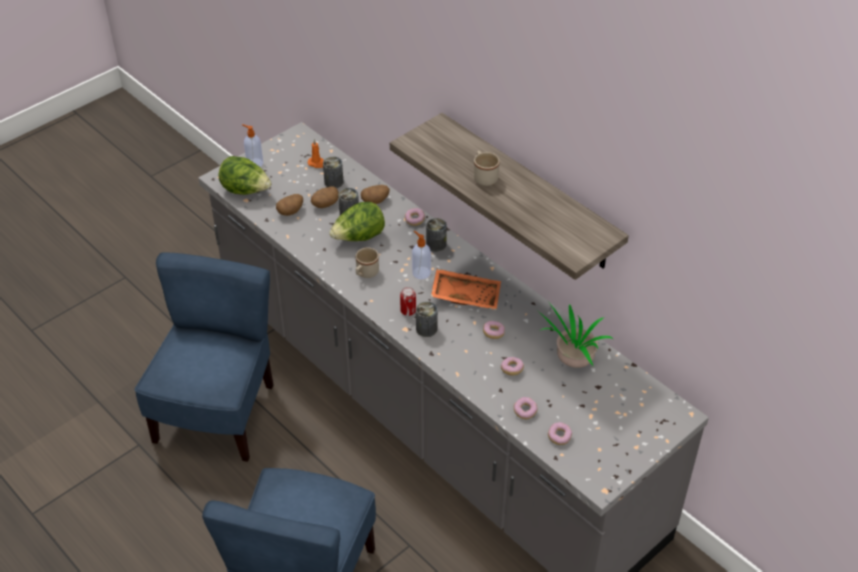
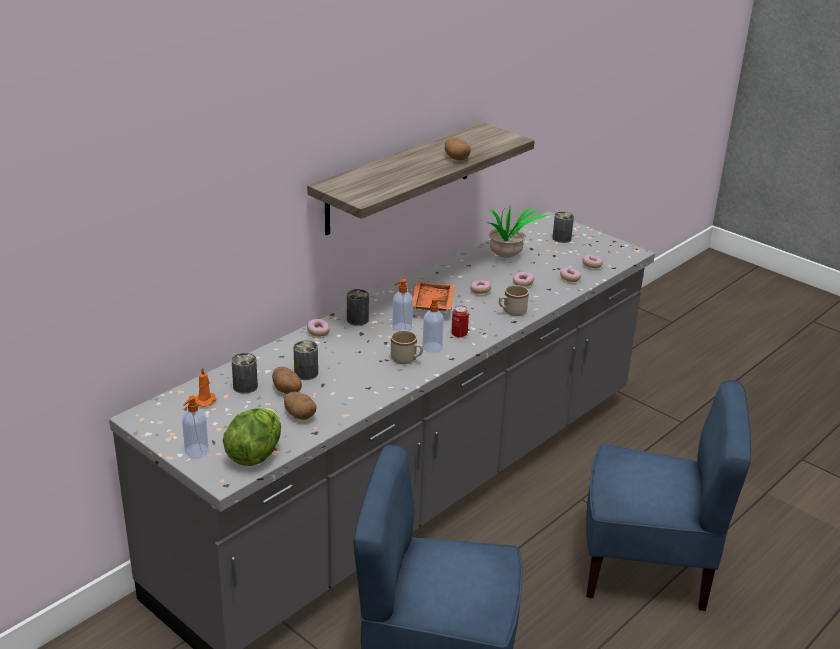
camera: 95 degrees left, 15 degrees down
(359, 237) = (348, 366): lettuce -> none
(375, 201) = (283, 357): potato -> potato (456, 158)
(385, 291) = (433, 347): none -> soap dispenser
(426, 329) = (482, 324): can -> can (561, 238)
(484, 176) = (414, 168): beige mug -> beige mug (511, 312)

